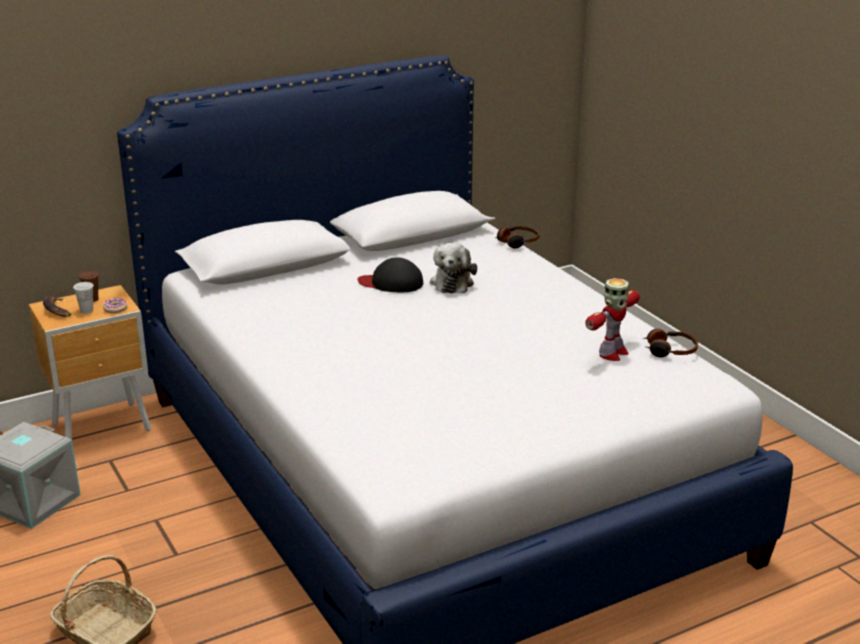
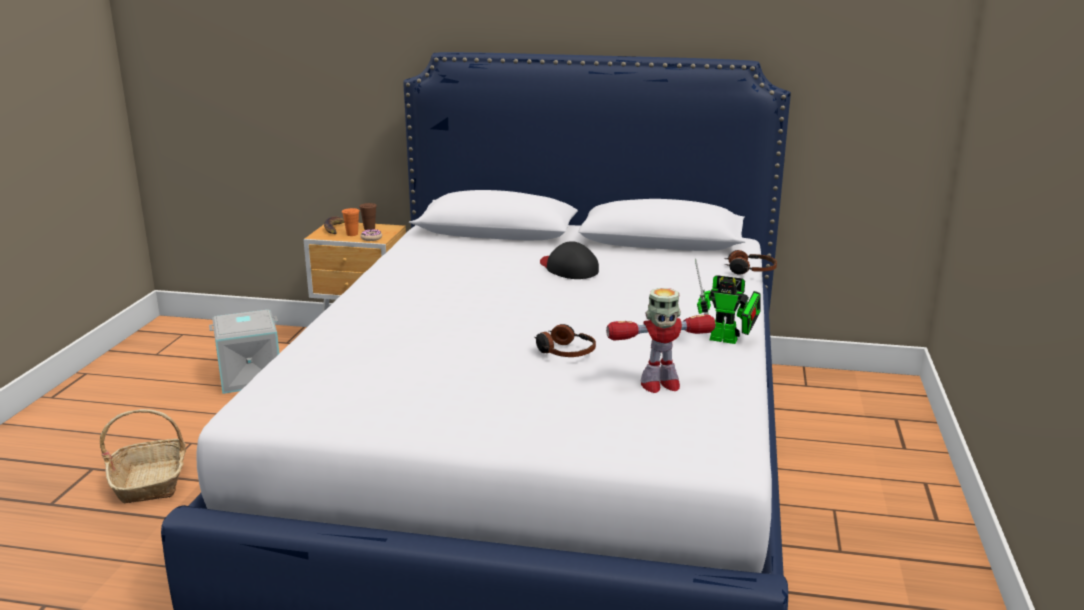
camera: 40 degrees right, 5 degrees down
(86, 310) = (352, 234): white cup -> orange cup
(452, 282) = (623, 283): plush toy -> none
(596, 305) = (728, 340): none -> toy robot
(669, 350) = (728, 404): headphones -> headphones (564, 351)

